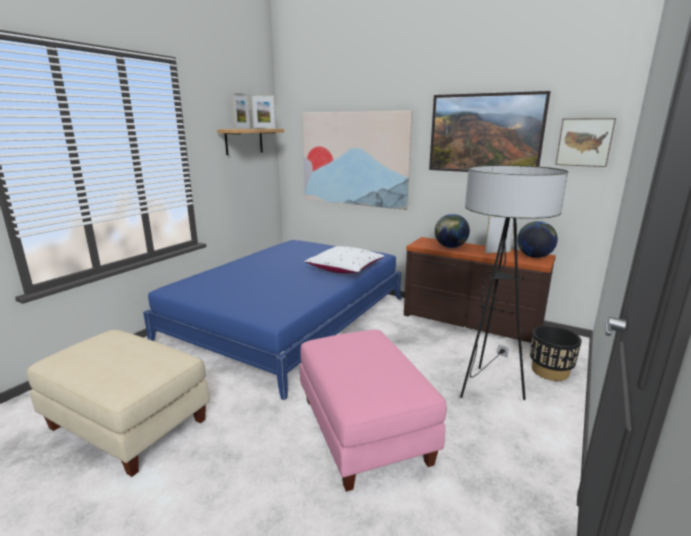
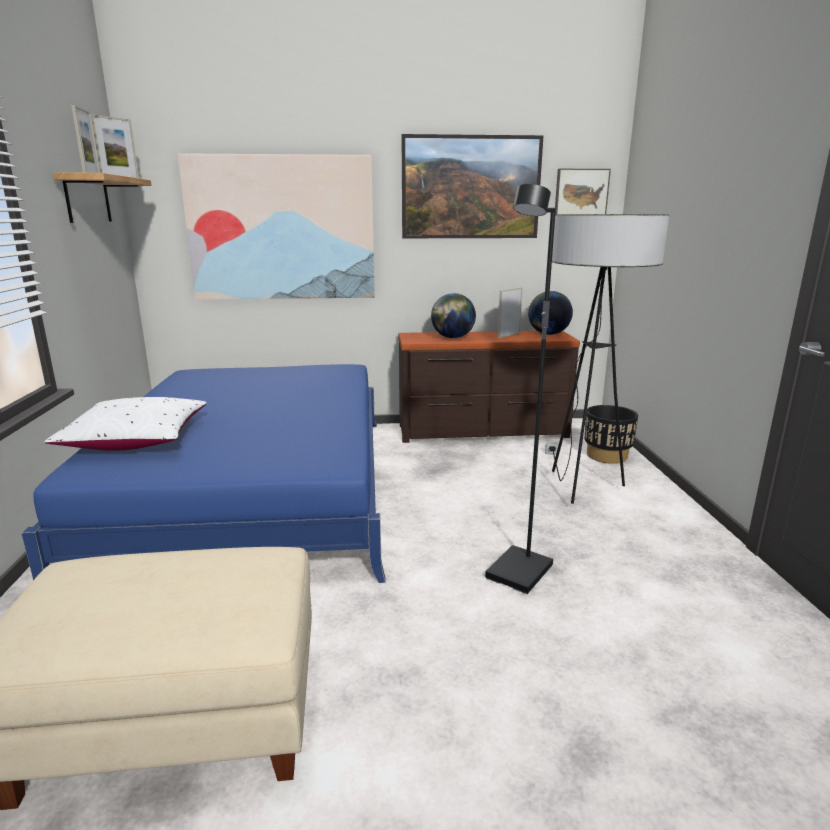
camera: 35 degrees left, 0 degrees up
(345, 269) = (330, 389): white pillow -> white pillow (136, 440)
(365, 430) = (520, 573): pink ottoman -> black floor lamp

